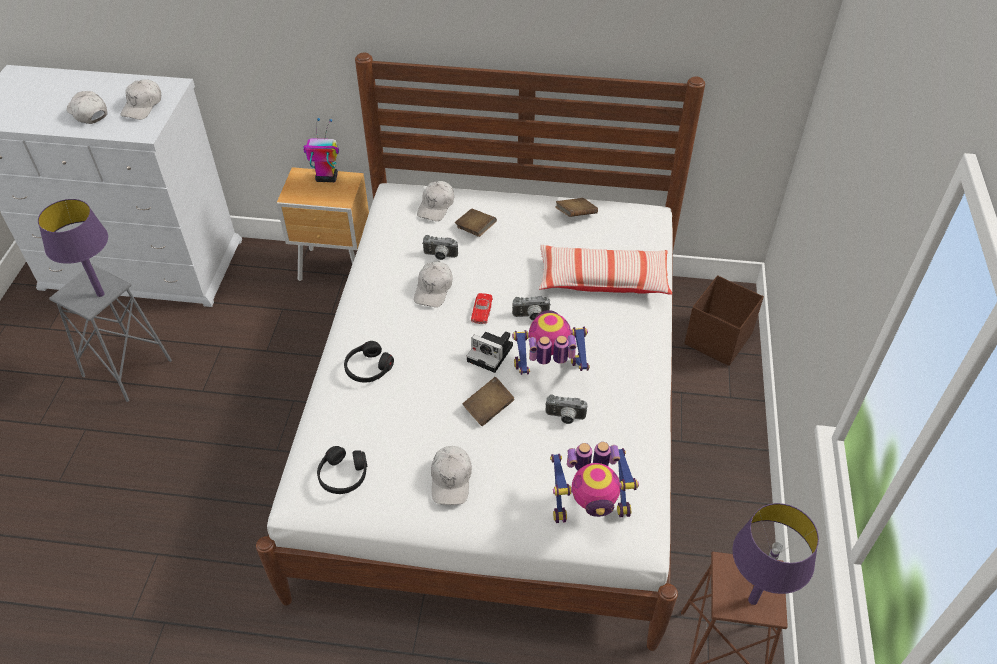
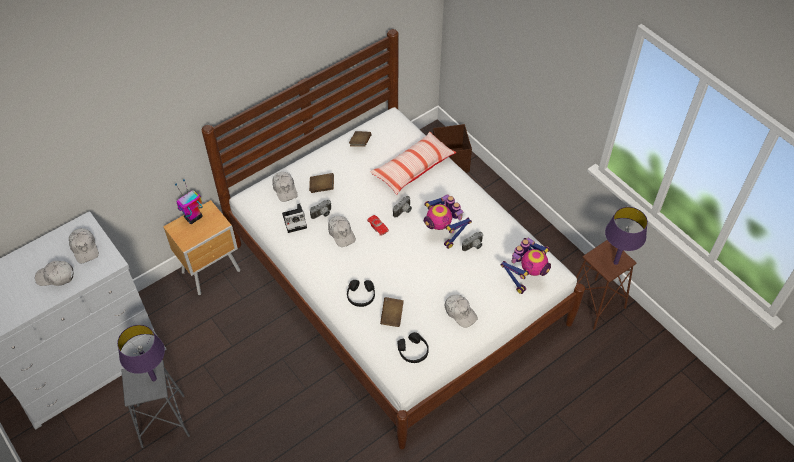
camera: 45 degrees left, 5 degrees up
(488, 408) = (437, 269): brown book -> brown book (392, 316)
(492, 353) = (408, 243): camera -> camera (295, 220)
(548, 372) = (443, 232): toy robot -> toy robot turned 75 degrees counterclockwise

